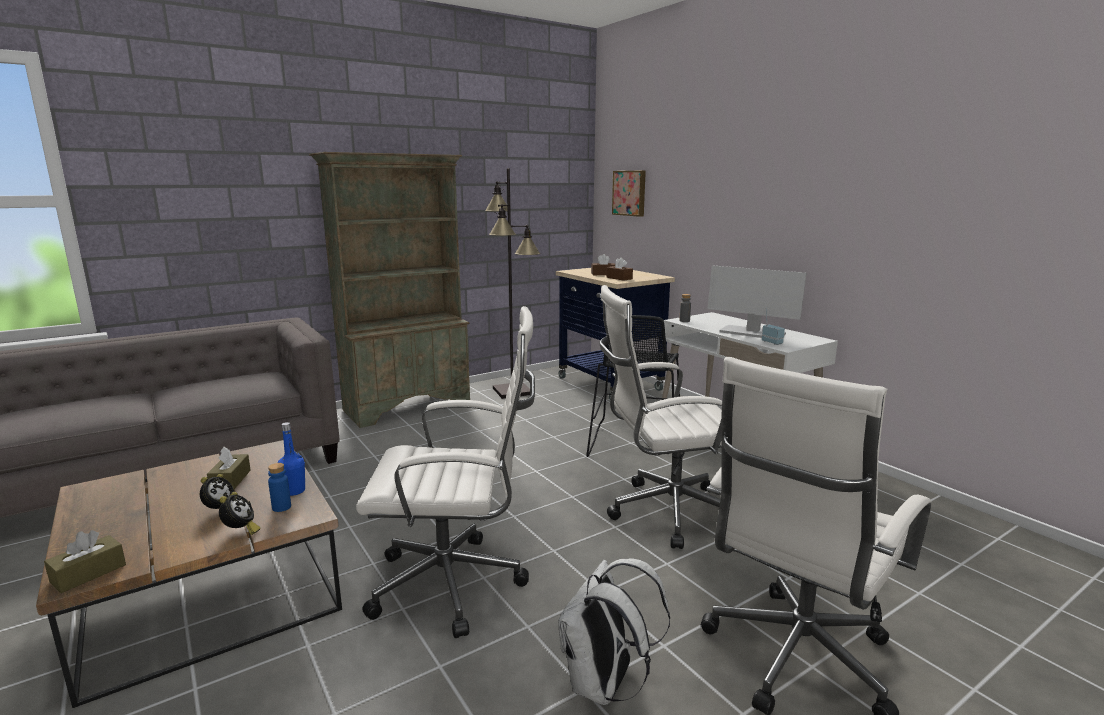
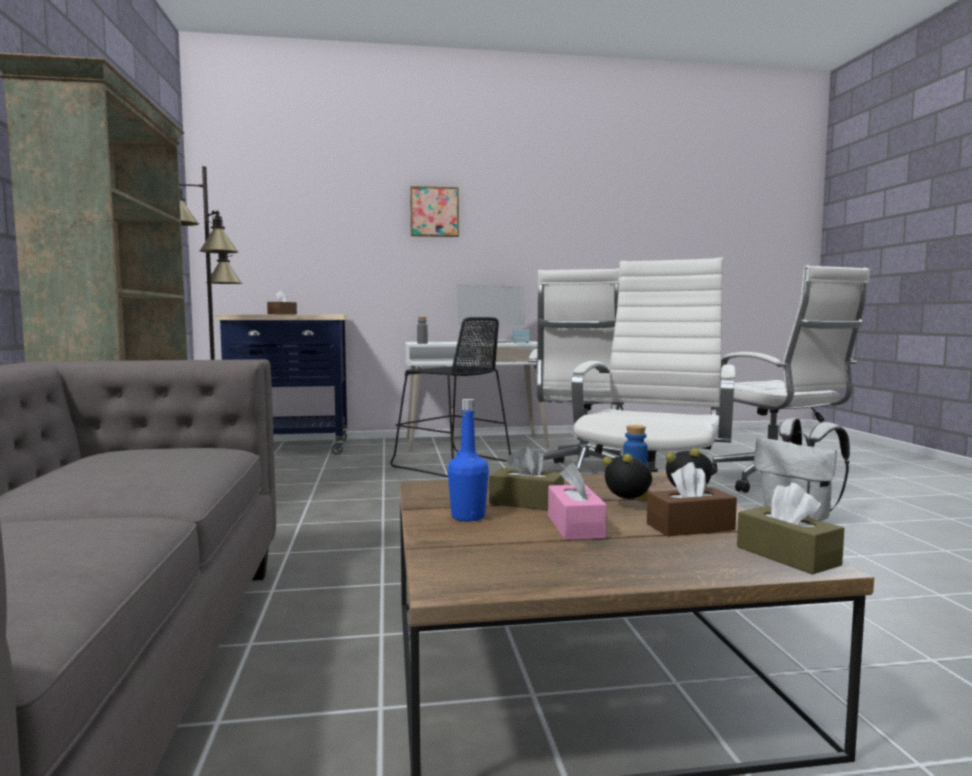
camera: 65 degrees left, 10 degrees down
(172, 502) = (575, 526): none -> pink tissue box
(294, 491) = (591, 481): blue bottle -> blue bottle (468, 517)
(619, 278) = (317, 314): brown tissue box -> brown tissue box (690, 527)
(630, 193) = (263, 228): picture -> picture (434, 212)

